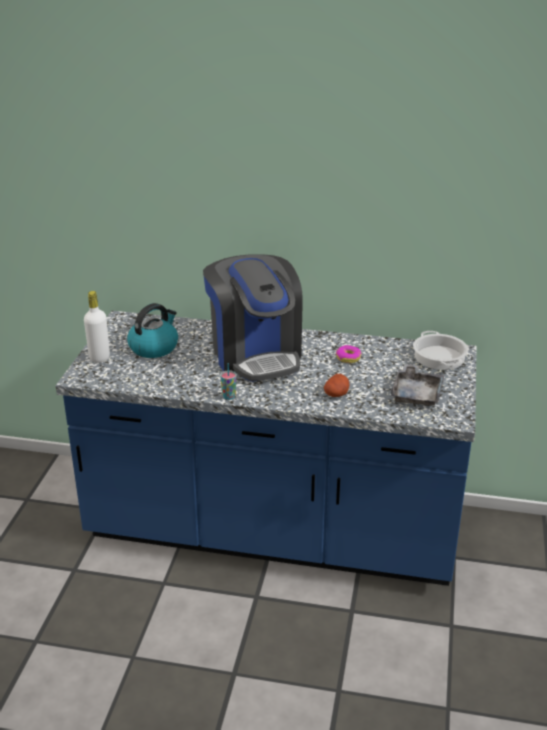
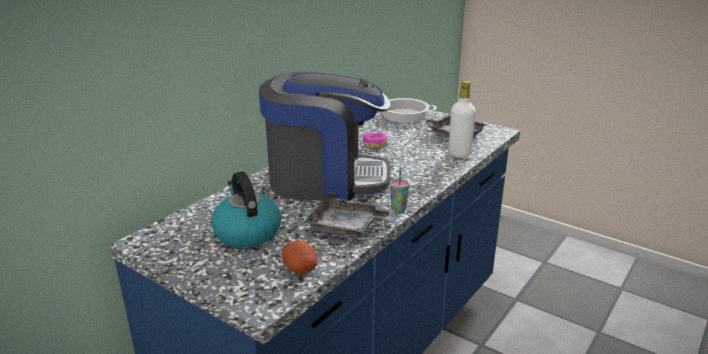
camera: 65 degrees left, 5 degrees down
(99, 358) = (228, 277): white bottle -> white bottle (459, 154)
(187, 382) = (347, 227): none -> grey tray
(336, 394) = (432, 161): potato -> potato (301, 268)

